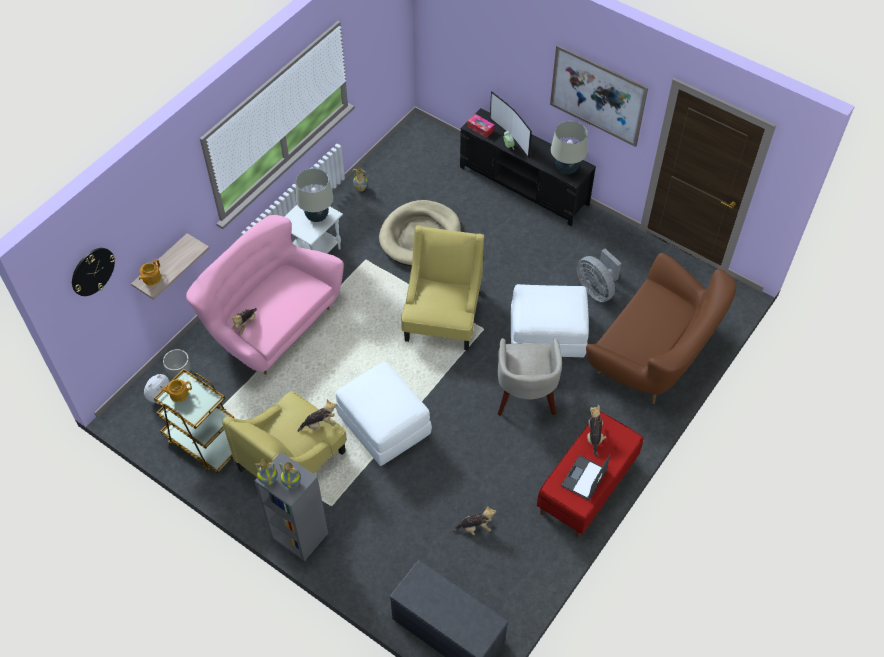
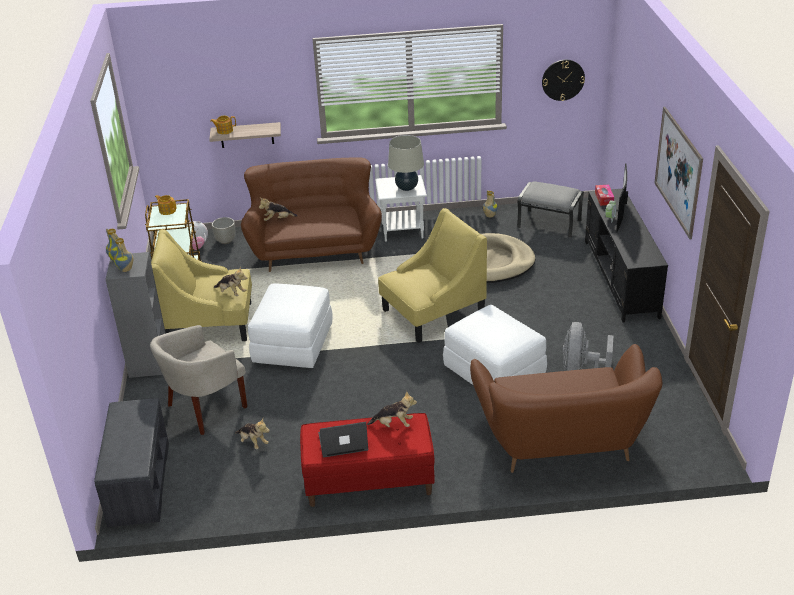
camera: 50 degrees right, 20 degrees down
(92, 271) = (174, 86): wall clock -> wall clock (563, 79)
(271, 324) = (315, 250): pink sofa -> brown sofa
(414, 166) = (550, 224): none -> grey ottoman
(525, 396) = (415, 396): beige armchair -> beige armchair (205, 408)
(566, 169) = (637, 254): beige table lamp -> none
(594, 437) = (393, 424): plush toy -> plush toy turned 45 degrees clockwise

